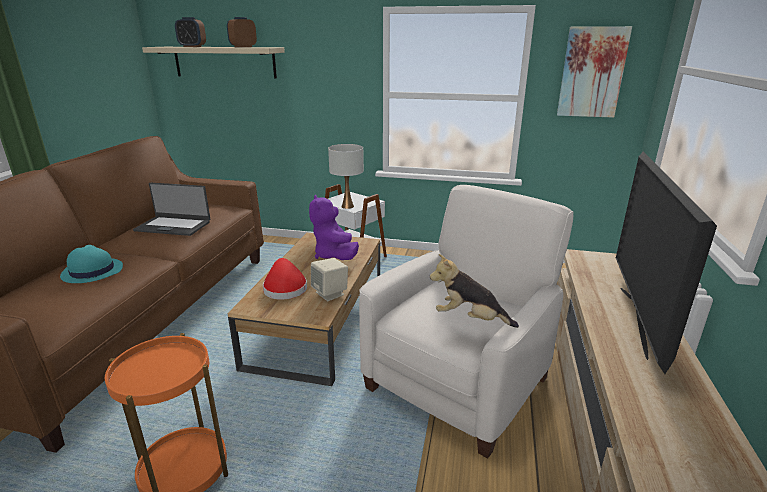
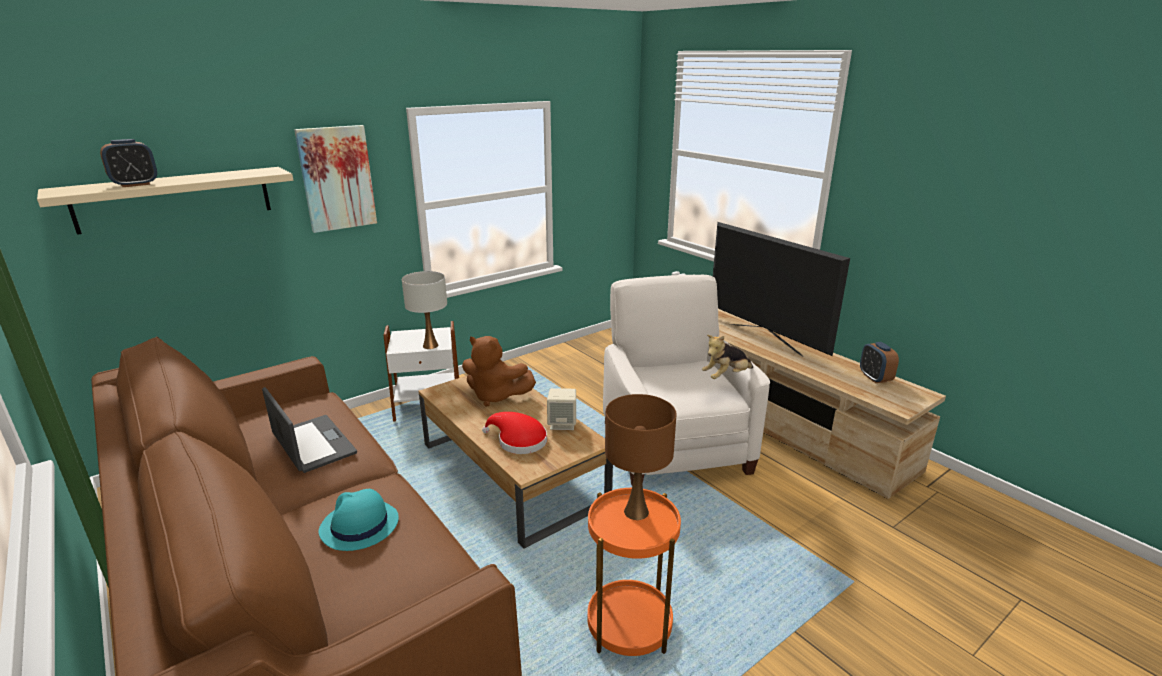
camera: 50 degrees left, 0 degrees up
(173, 226) = (312, 444): laptop -> laptop turned 90 degrees counterclockwise
(176, 364) = (636, 511): none -> brown table lamp
(243, 47) = (225, 174): alarm clock -> alarm clock (875, 378)
(334, 255) = (495, 396): purple plush toy -> brown plush toy
(592, 72) = (597, 157): picture -> picture (337, 178)

